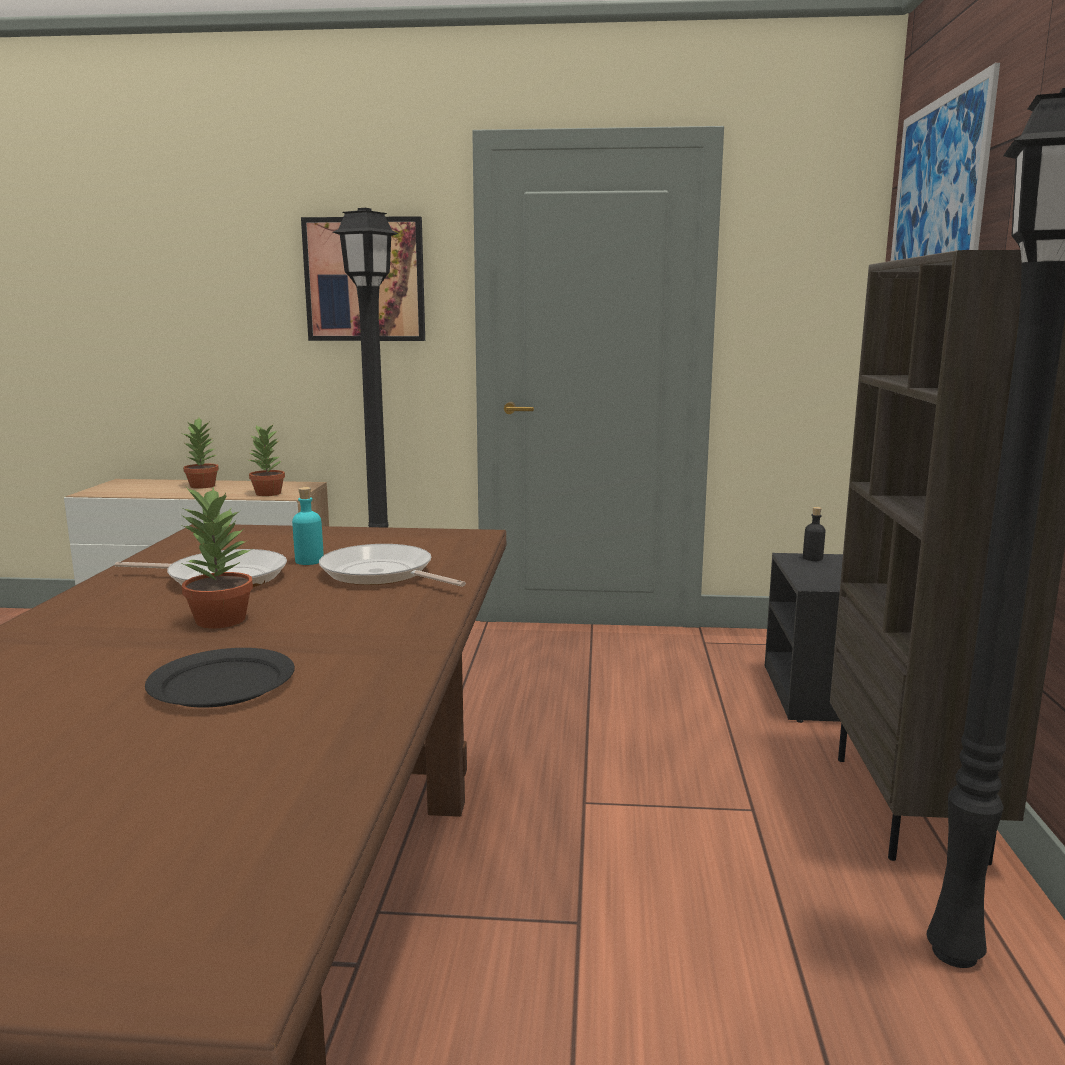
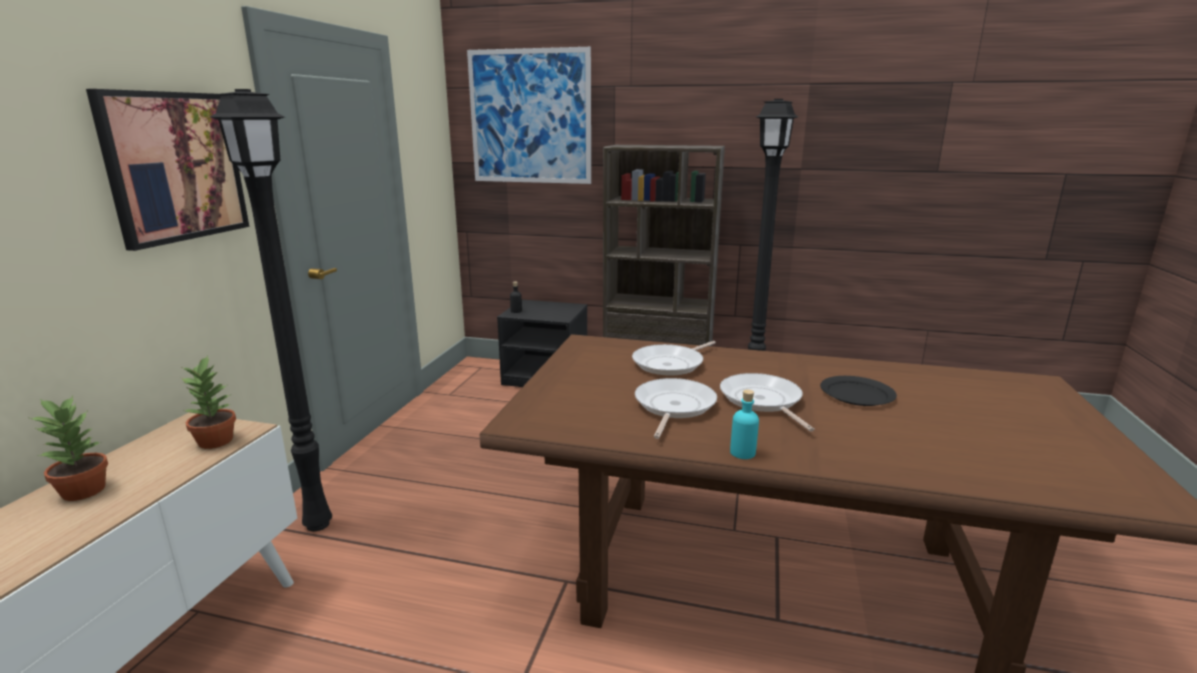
camera: 80 degrees left, 5 degrees up
(220, 620) = (762, 401): potted plant -> frying pan
(309, 561) = (634, 383): turquoise bottle -> turquoise bottle (742, 453)

